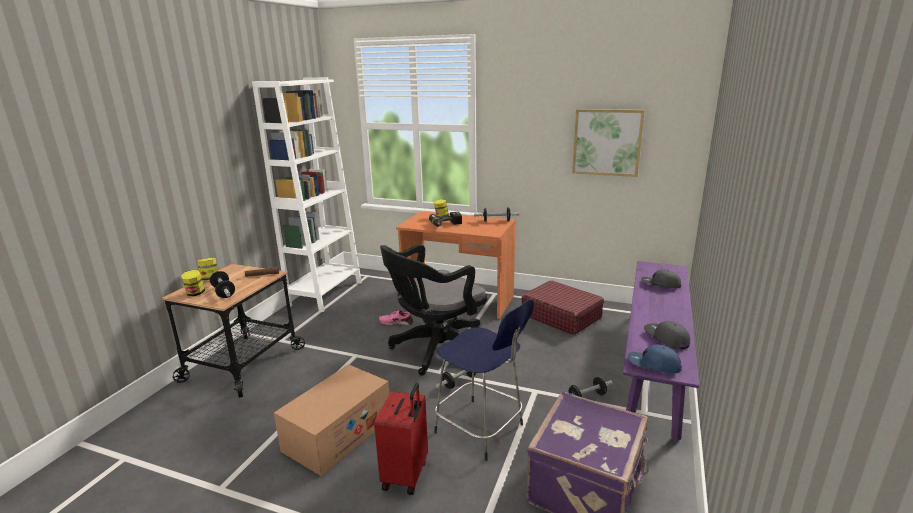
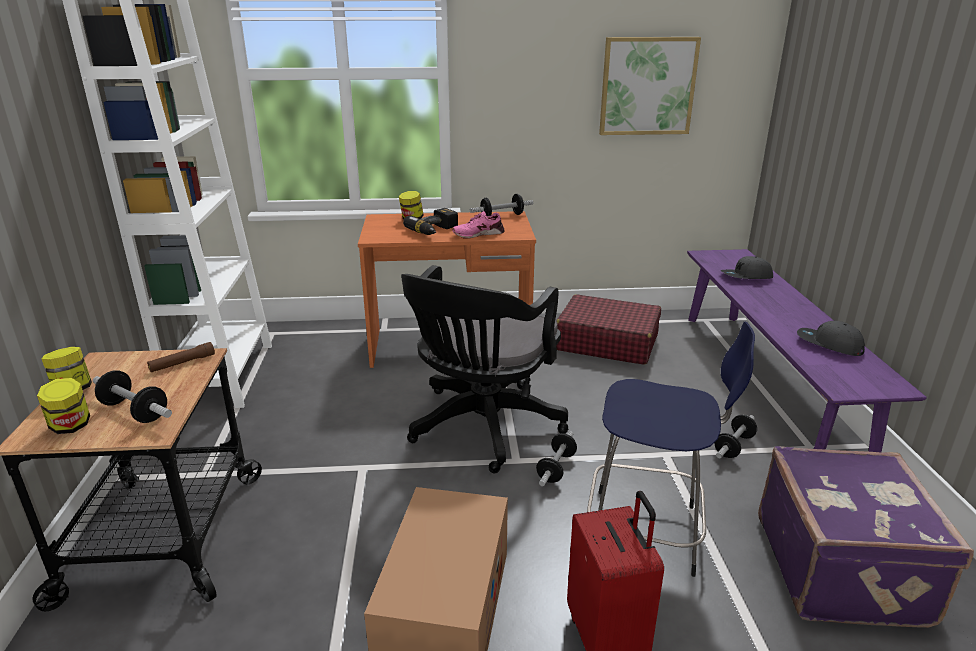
camera: 25 degrees left, 5 degrees up
(396, 322) = (384, 398): pink shoe -> pink shoe (478, 234)
(653, 365) = (855, 383): blue cap -> none

